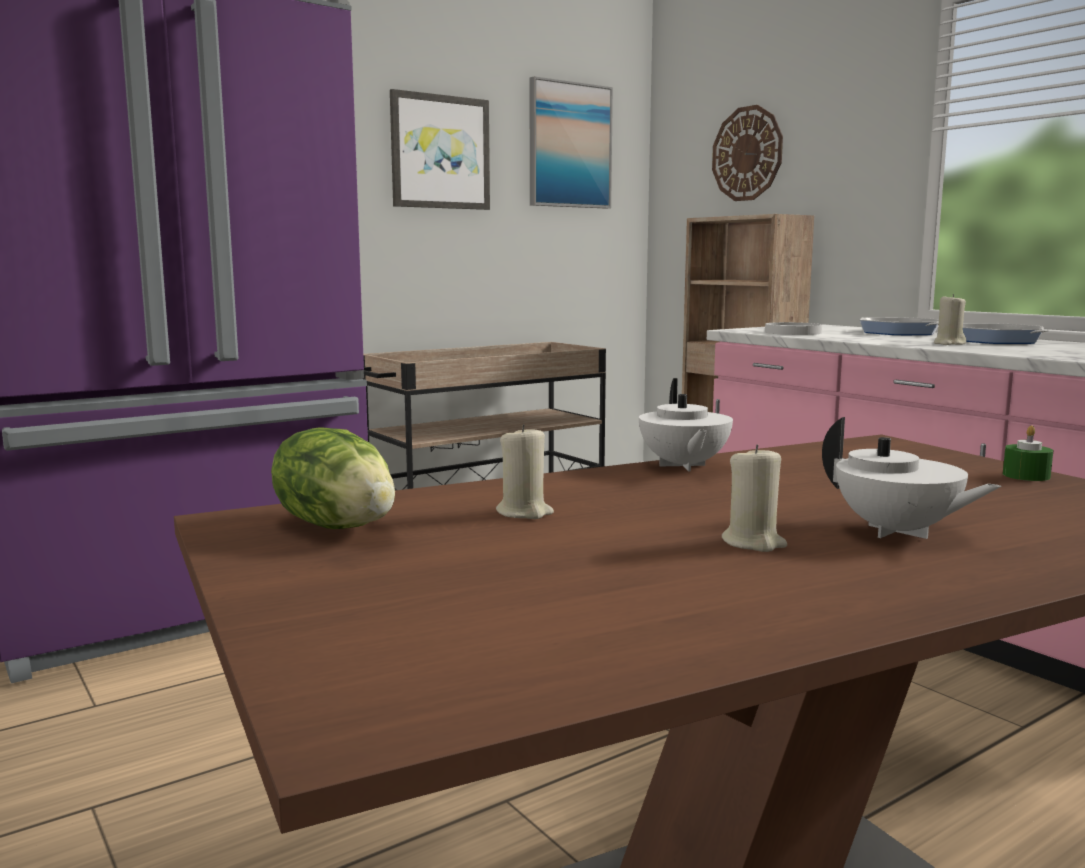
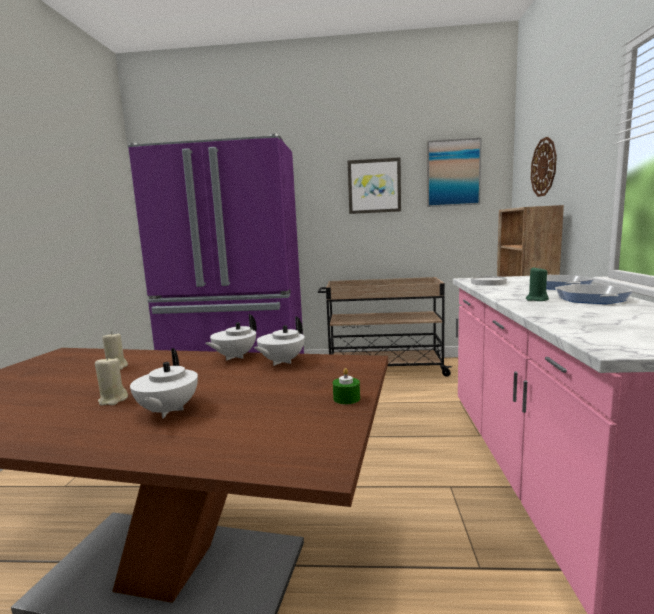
camera: 40 degrees right, 0 degrees up
(338, 525) = (69, 360): lettuce -> none
(784, 459) = (281, 362): none -> white teapot
(949, 344) = (536, 299): beige candle -> green candle

